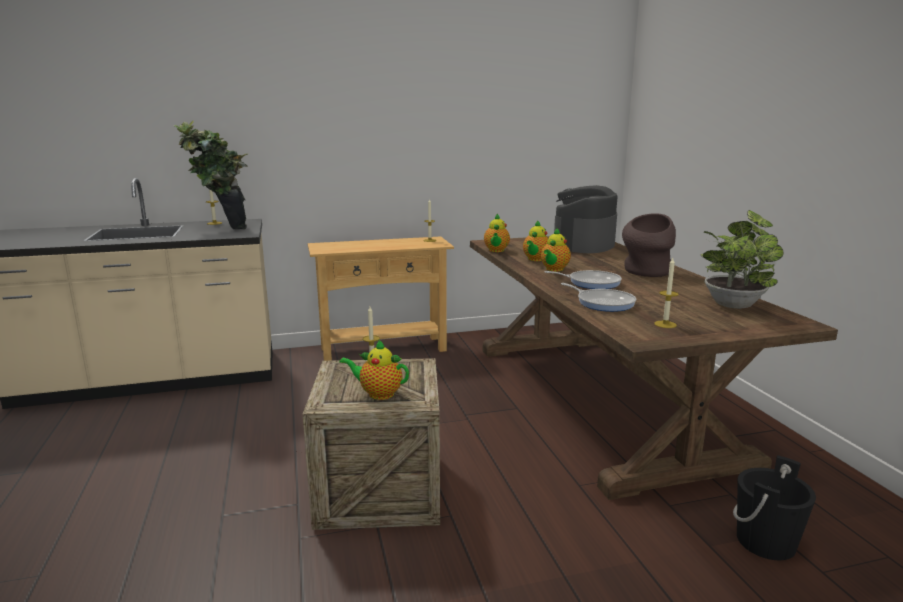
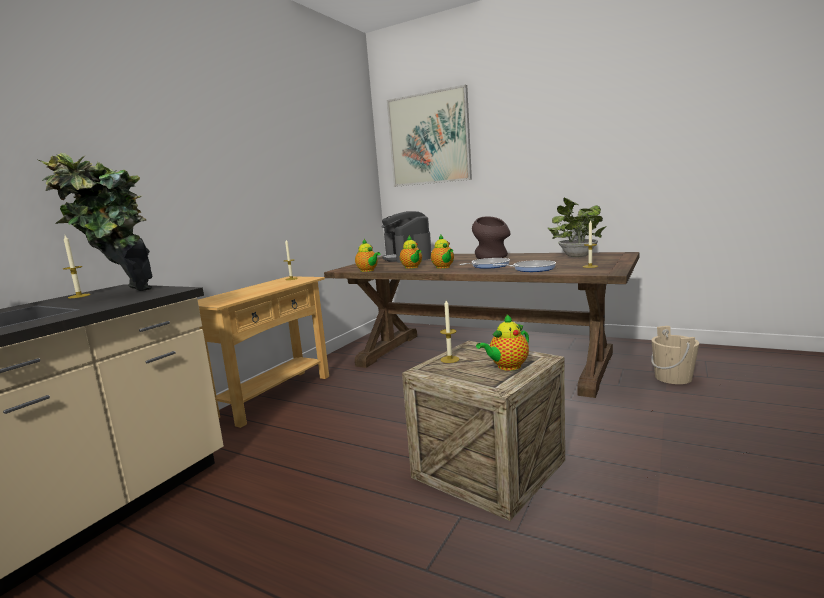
camera: 45 degrees left, 5 degrees down
(678, 85) = (429, 139): none -> picture
(765, 542) = (673, 378): black bucket -> beige bucket

